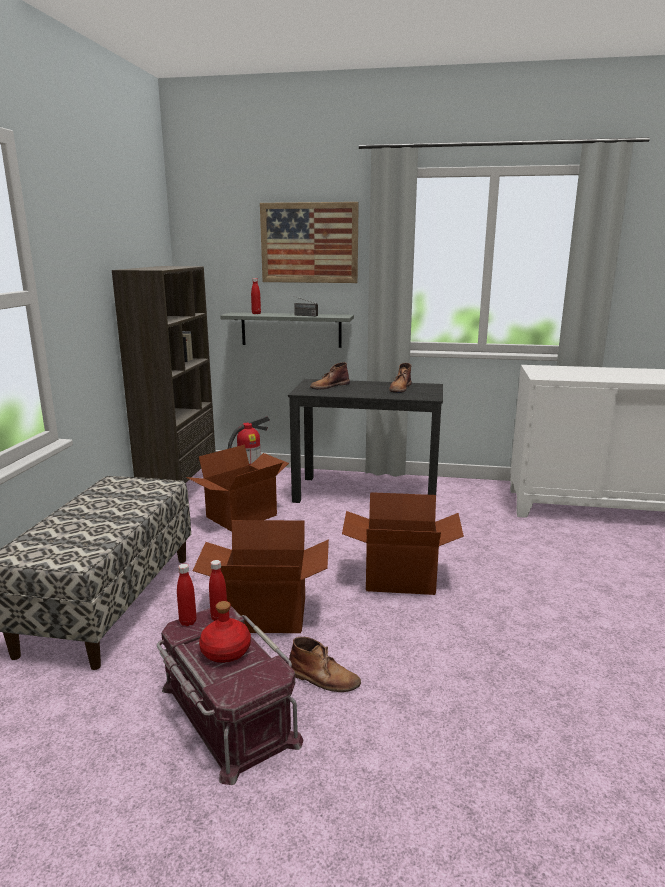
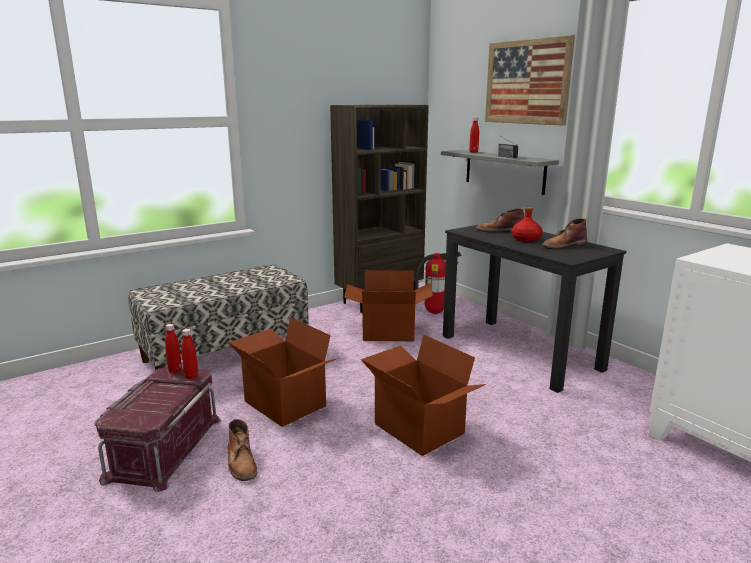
camera: 45 degrees right, 0 degrees up
(225, 651) = (159, 396): red bottle -> red bottle (525, 239)

